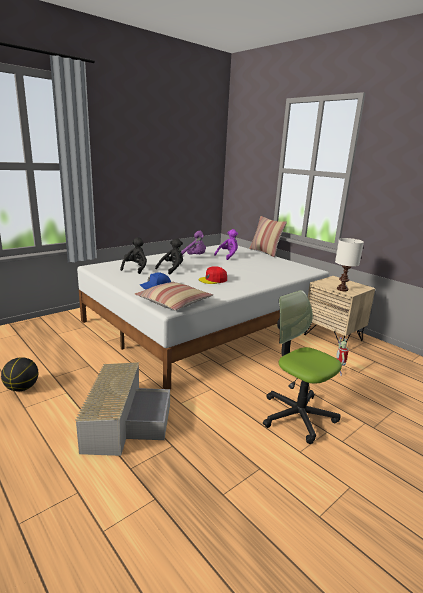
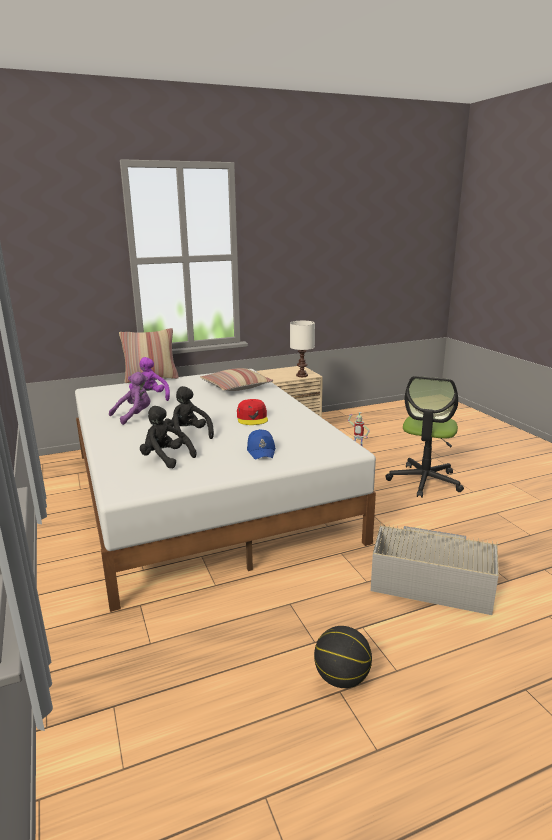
camera: 70 degrees left, 0 degrees up
(174, 302) = (329, 446): pillow -> pillow (236, 387)
(297, 416) = (424, 481): office chair -> office chair turned 45 degrees counterclockwise

